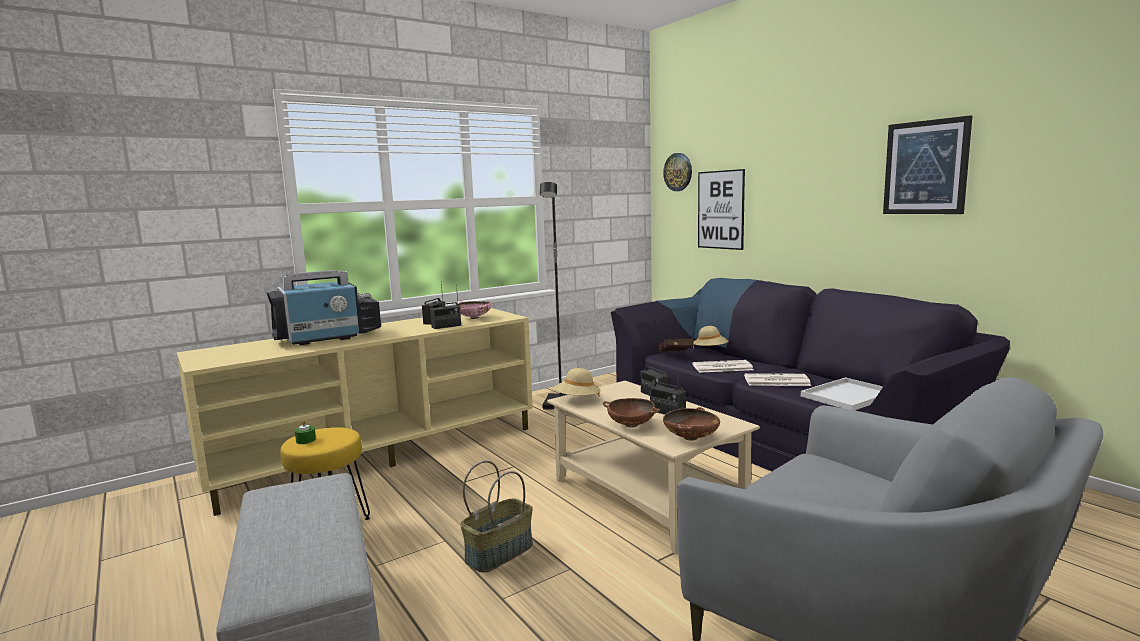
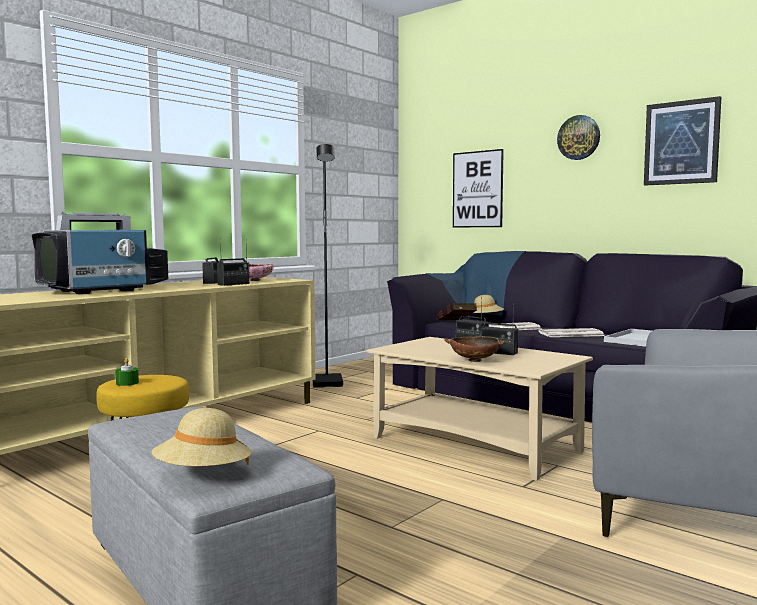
camera: 15 degrees left, 5 degrees down
(499, 552) = (358, 494): basket -> none
(577, 400) = (399, 348): beige hat -> beige hat (203, 475)
(678, 172) = (430, 154): wall clock -> wall clock (578, 137)
(691, 438) = (542, 365): brown bowl -> none

